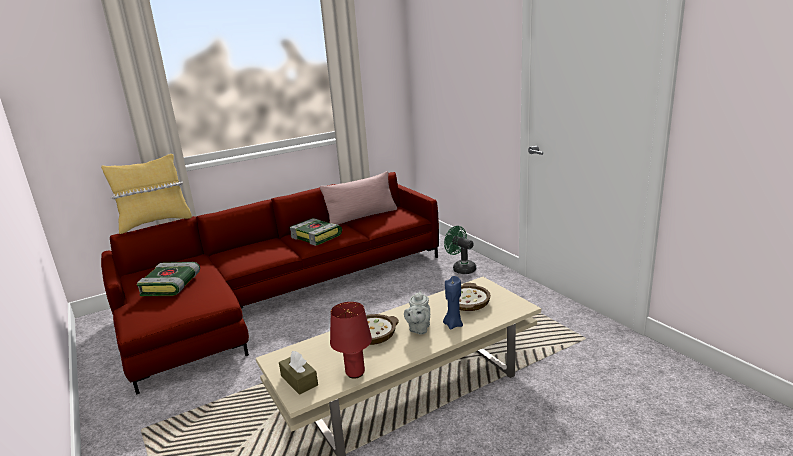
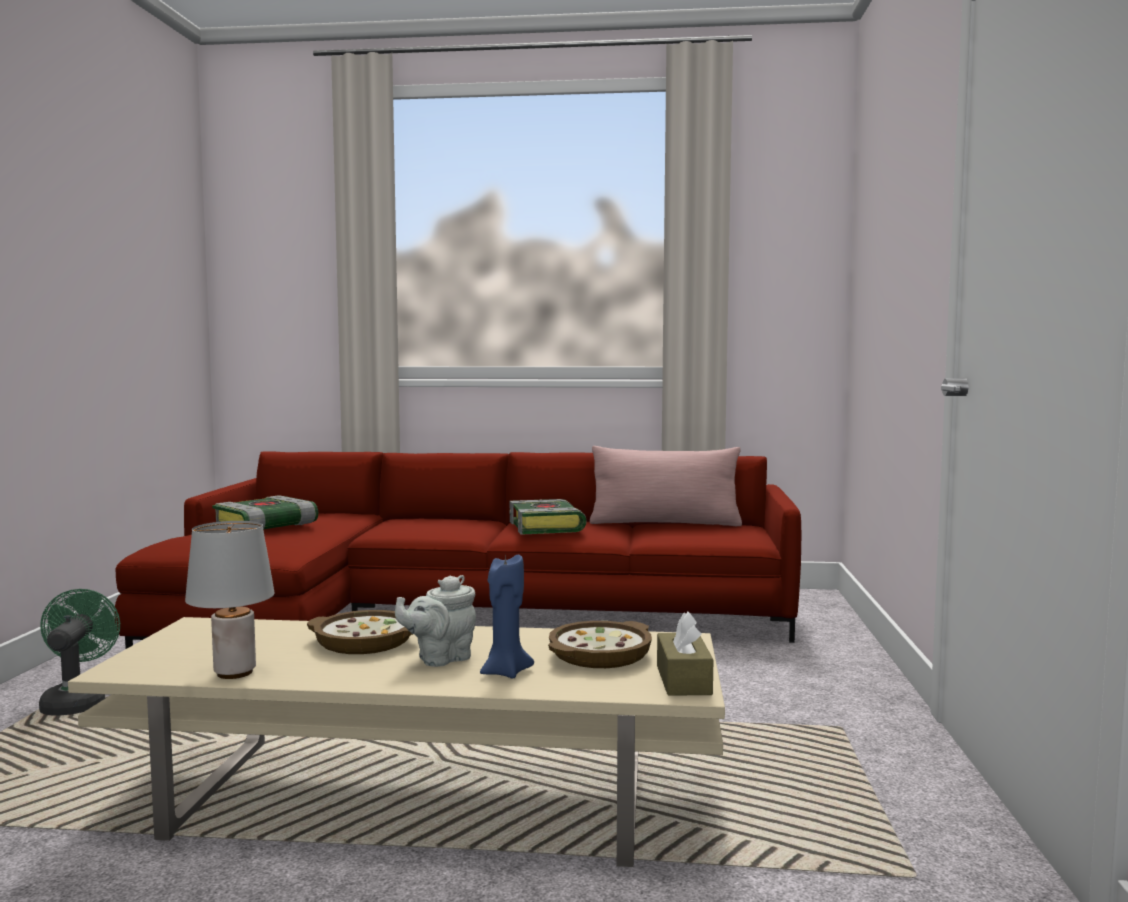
camera: 35 degrees right, 15 degrees down
(155, 223) = (329, 450): yellow pillow -> none
(299, 380) = (161, 654): brown tissue box -> brown tissue box (683, 680)
(355, 373) = (234, 673): red table lamp -> grey table lamp
(461, 268) = (813, 670): green fan -> green fan (77, 702)

